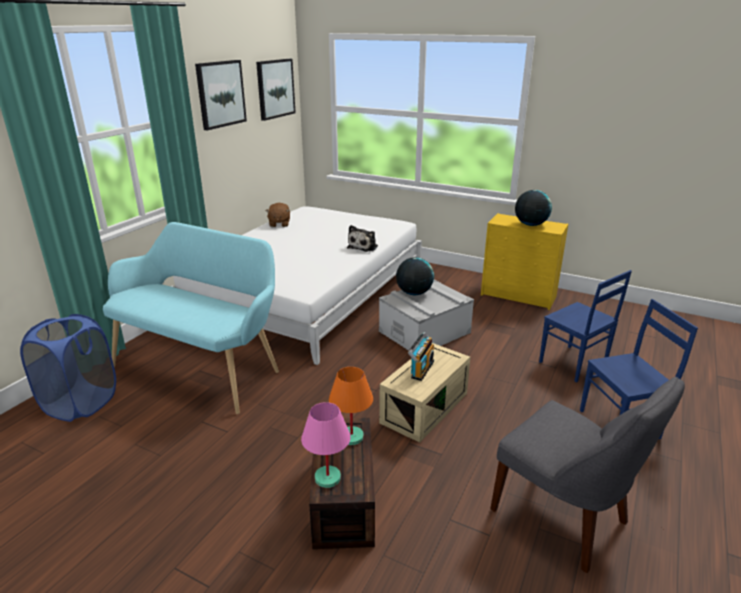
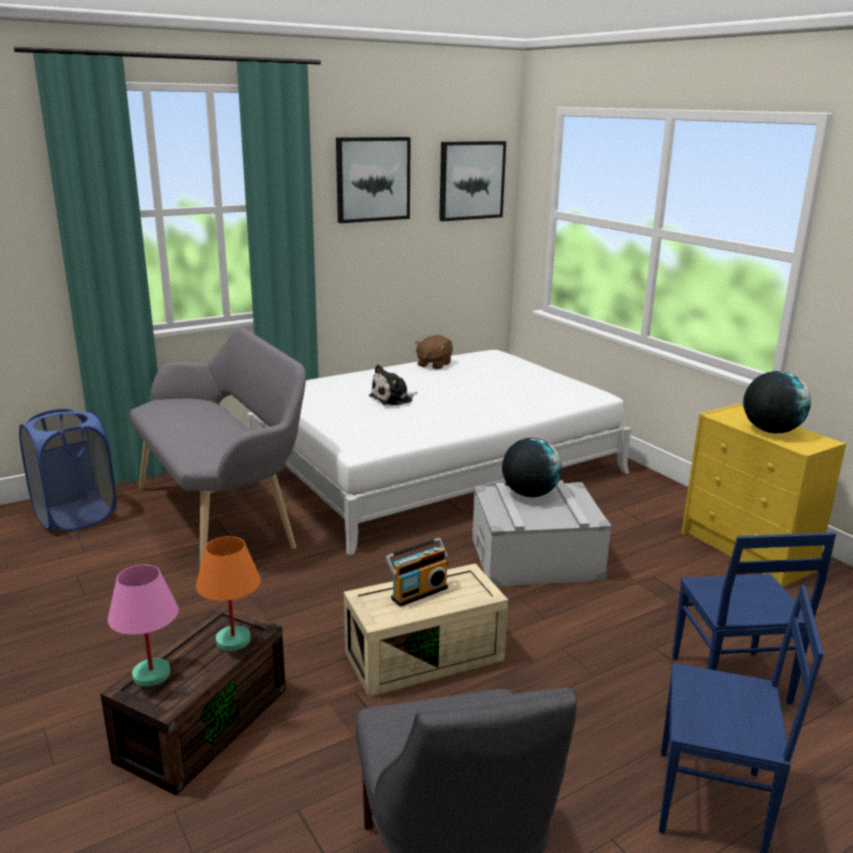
camera: 30 degrees right, 5 degrees down
(202, 367) = (223, 516): turquoise bench -> grey bench
(364, 246) = (506, 413): plush toy -> plush toy (393, 399)

